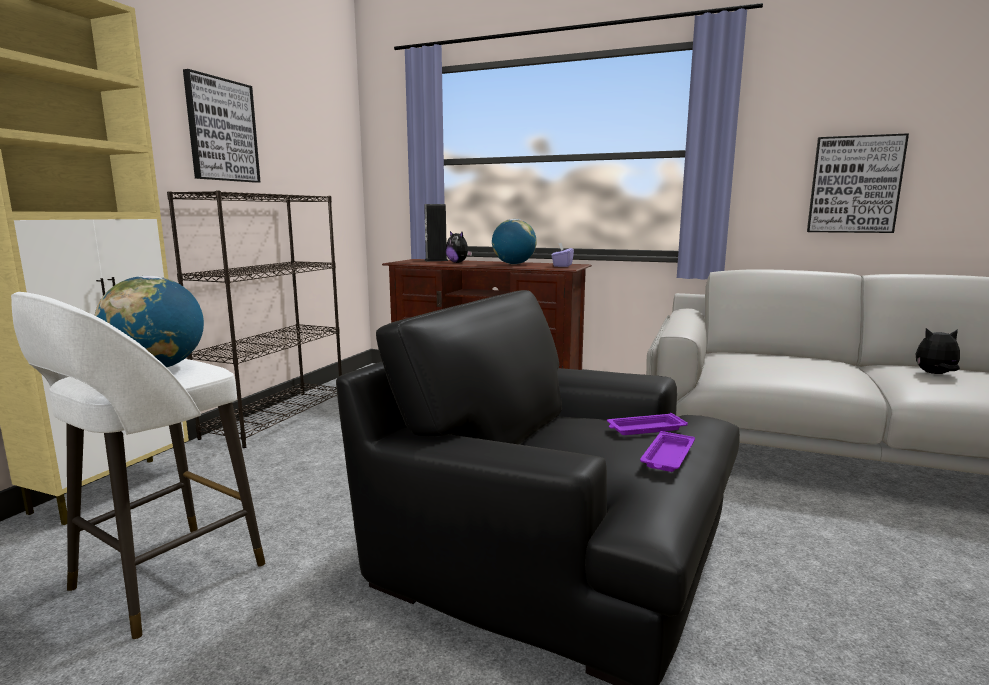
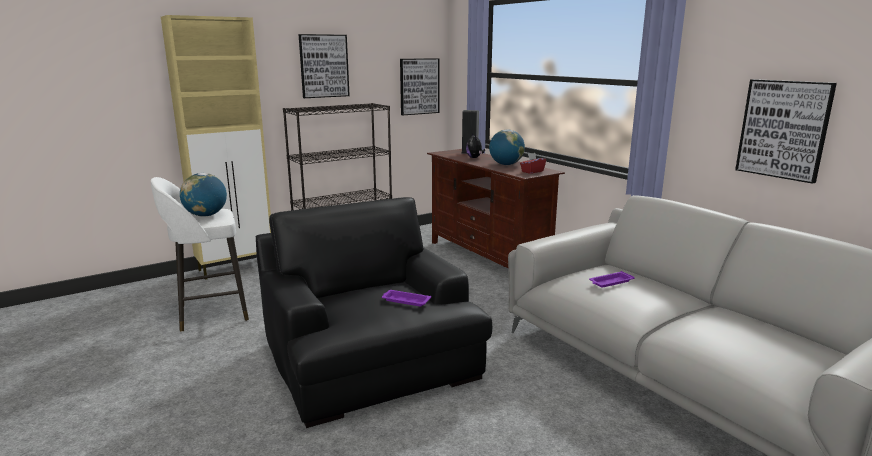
camera: 35 degrees right, 5 degrees up
(335, 179) = (419, 86): none -> picture
(562, 266) = (532, 171): purple tissue box -> red tissue box
(667, 457) = (378, 317): purple tray -> purple tray (610, 282)
(935, 374) = (726, 326): plush toy -> none

